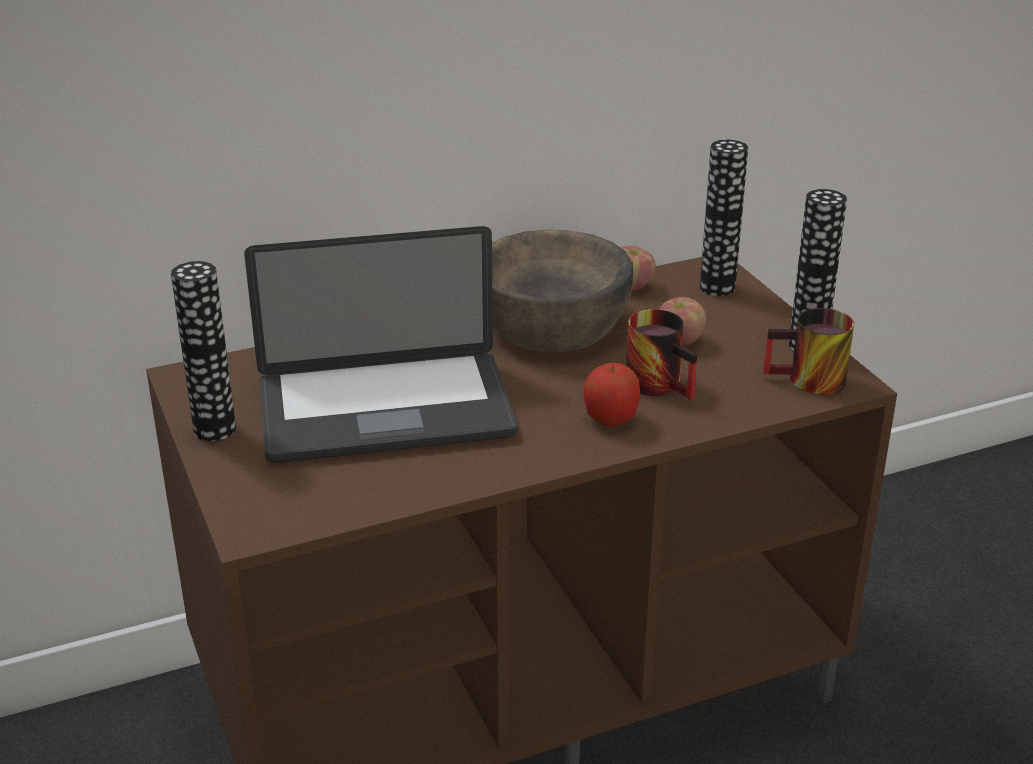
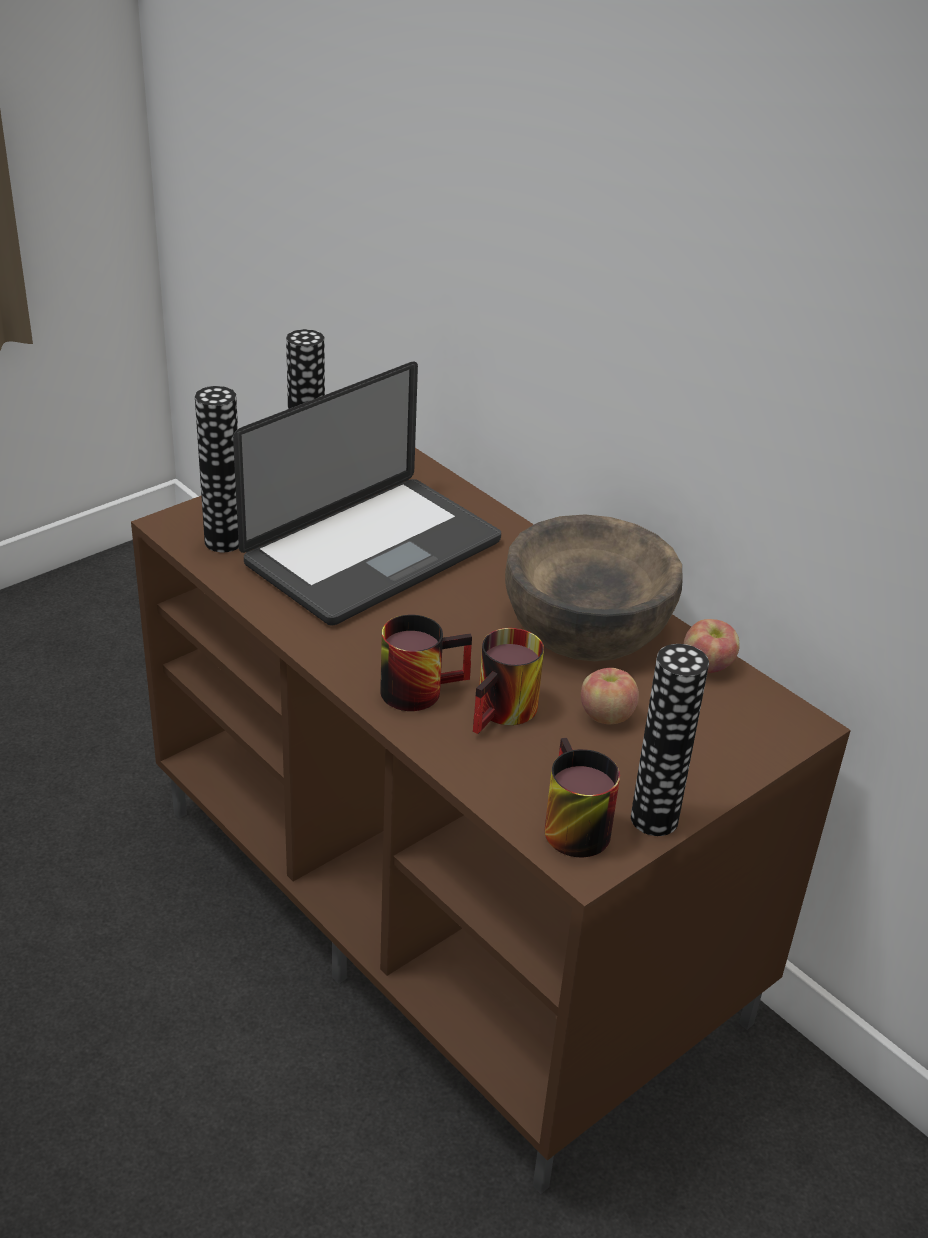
camera: 70 degrees right, 5 degrees up
(385, 411) = (373, 553): laptop -> laptop turned 105 degrees counterclockwise
(611, 419) = (420, 686): apple -> mug
(717, 287) = (750, 732): vase -> vase (224, 541)

